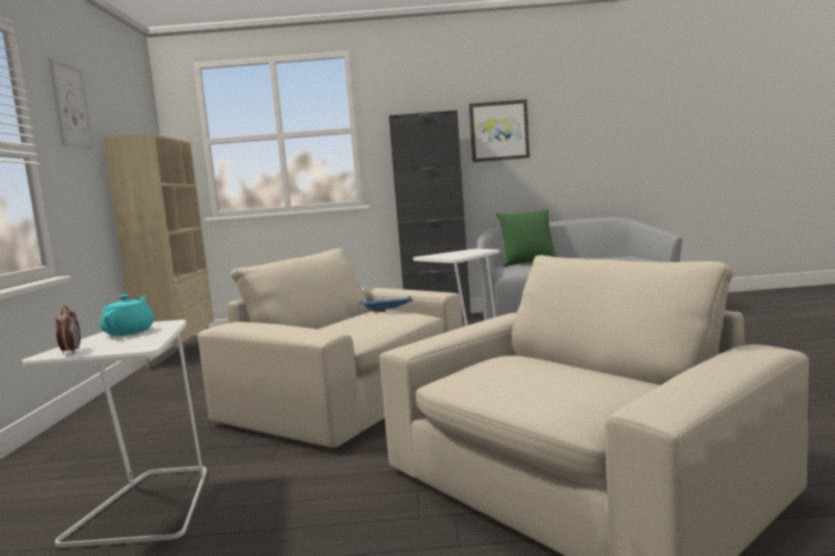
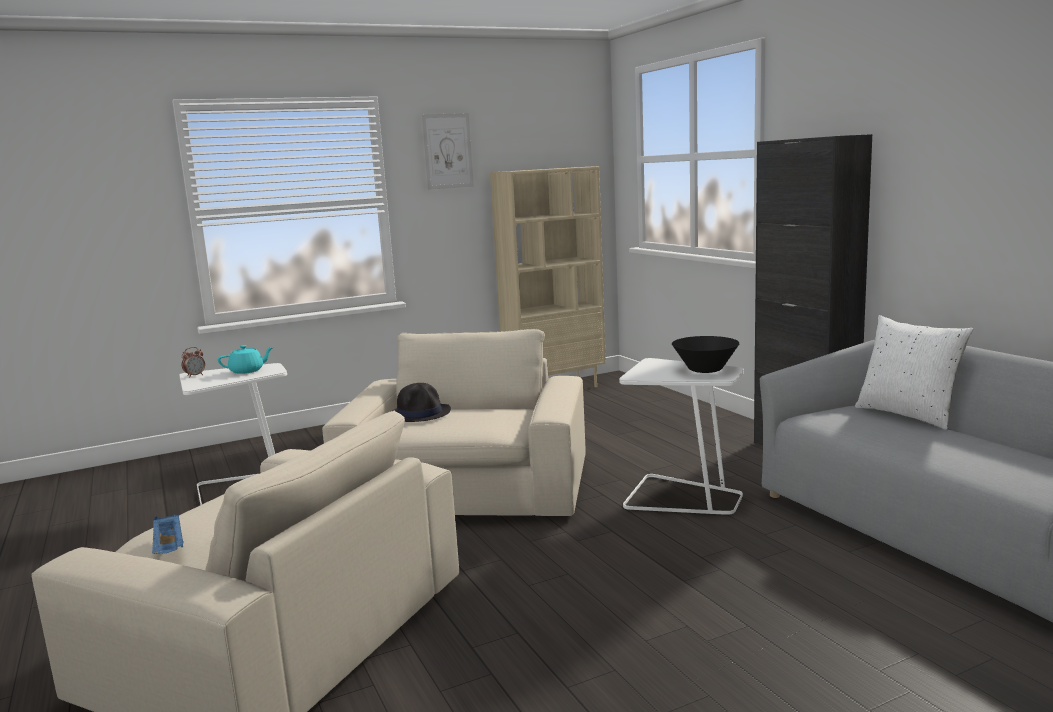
camera: 65 degrees right, 5 degrees up
(335, 327) = (420, 414): none -> black hat
(388, 310) = (499, 415): blue tray -> blue tray (170, 548)
(467, 251) = (705, 369): none -> black bowl
(499, 131) = (943, 166): picture -> none
(528, 263) = (908, 415): green pillow -> white pillow

